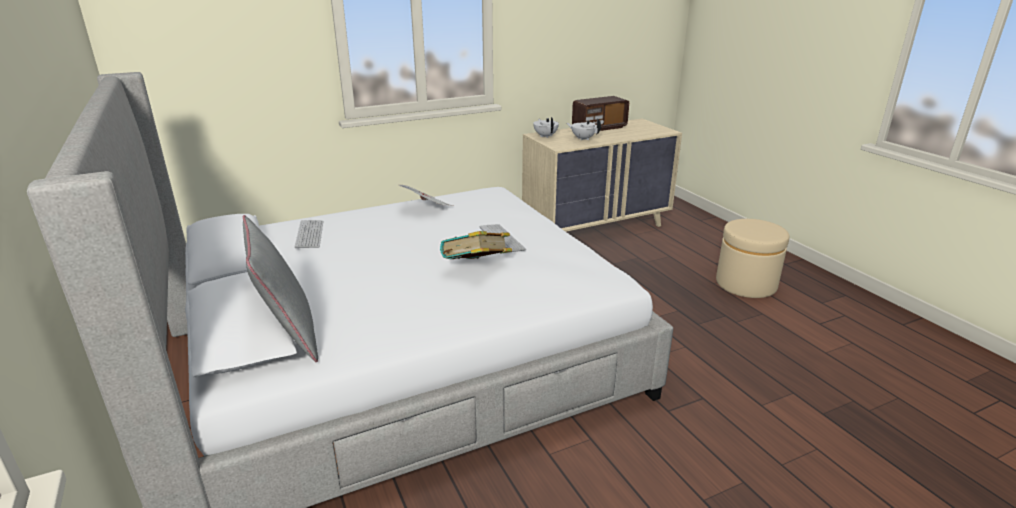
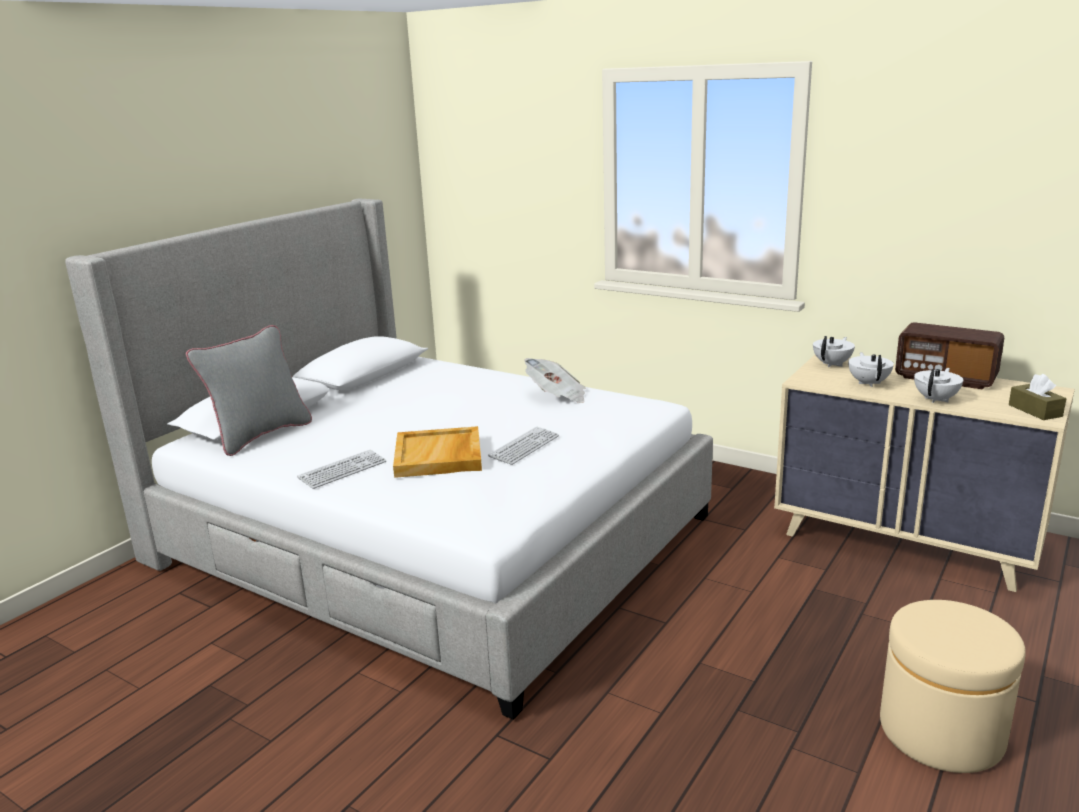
camera: 60 degrees right, 5 degrees down
(310, 235) = (437, 379): keyboard -> keyboard (342, 470)
(476, 268) = (439, 456): book -> beige tray
(622, 136) = (936, 399): none -> white teapot
(658, 129) = (1035, 410): none -> brown tissue box

